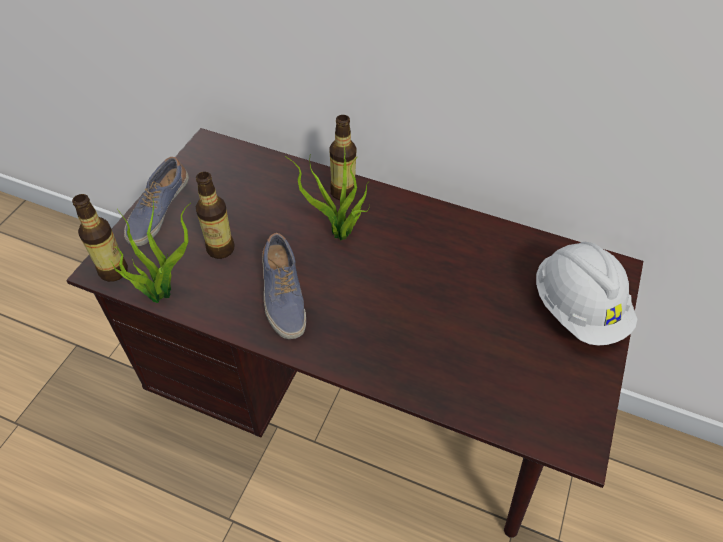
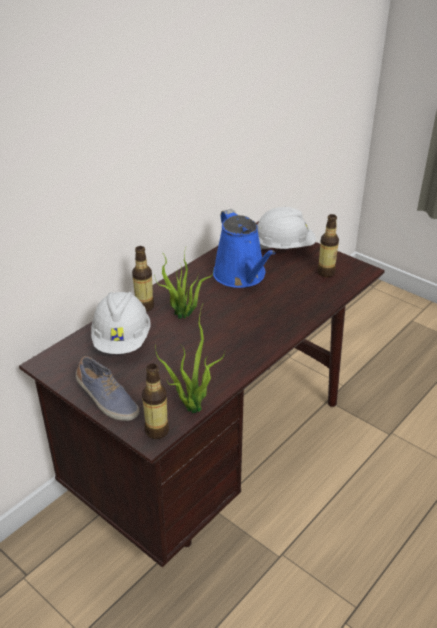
camera: 70 degrees left, 15 degrees down
(220, 249) = (165, 371): bottle -> bottle (326, 272)
(268, 192) = (122, 340): none -> white hard hat
(282, 296) = (224, 349): shoe -> none
(464, 274) = (241, 276): none -> blue watering can

